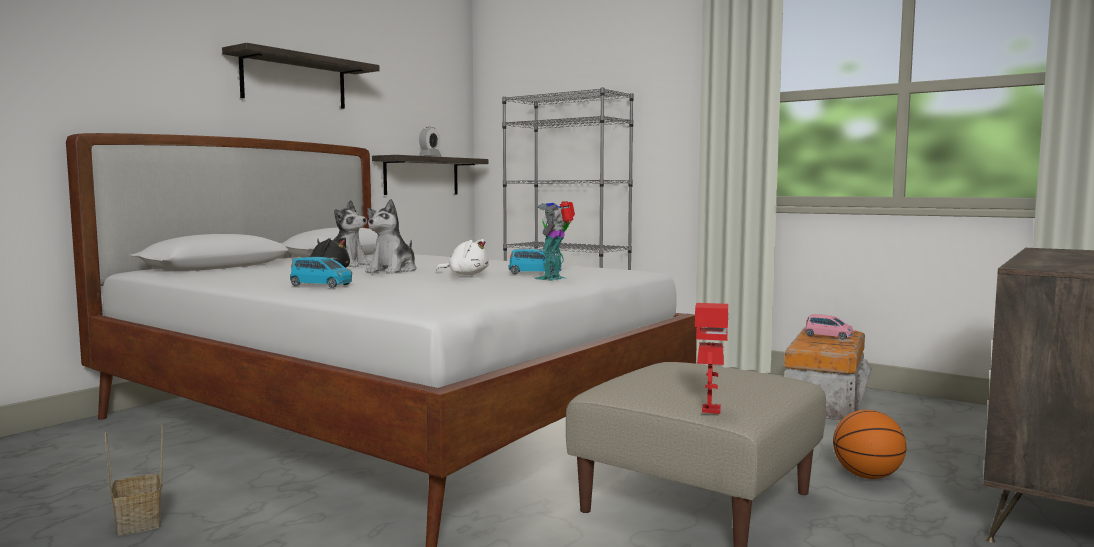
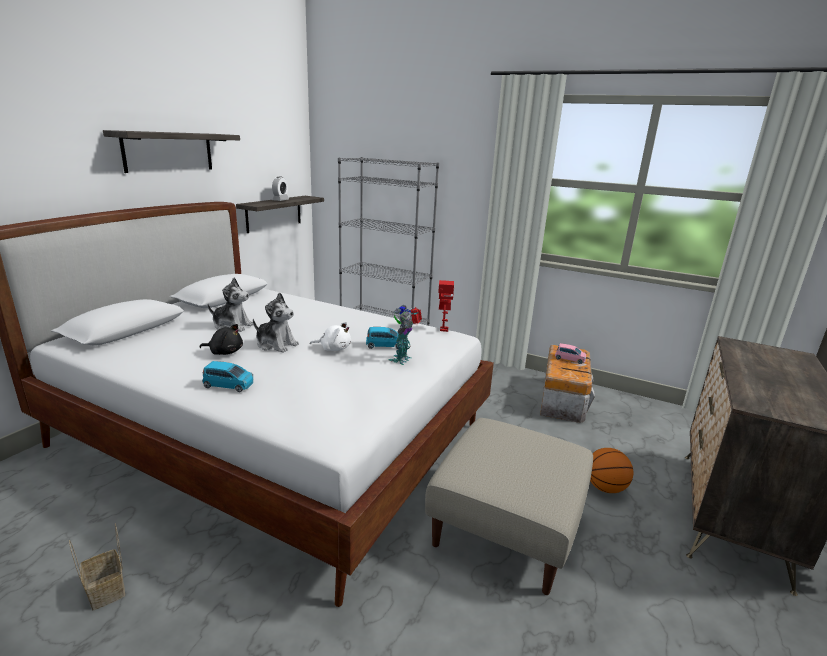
camera: 10 degrees left, 15 degrees up
(393, 270) = (276, 344): plush toy -> plush toy turned 75 degrees counterclockwise
(709, 410) = (534, 504): toy robot -> toy robot (443, 329)

